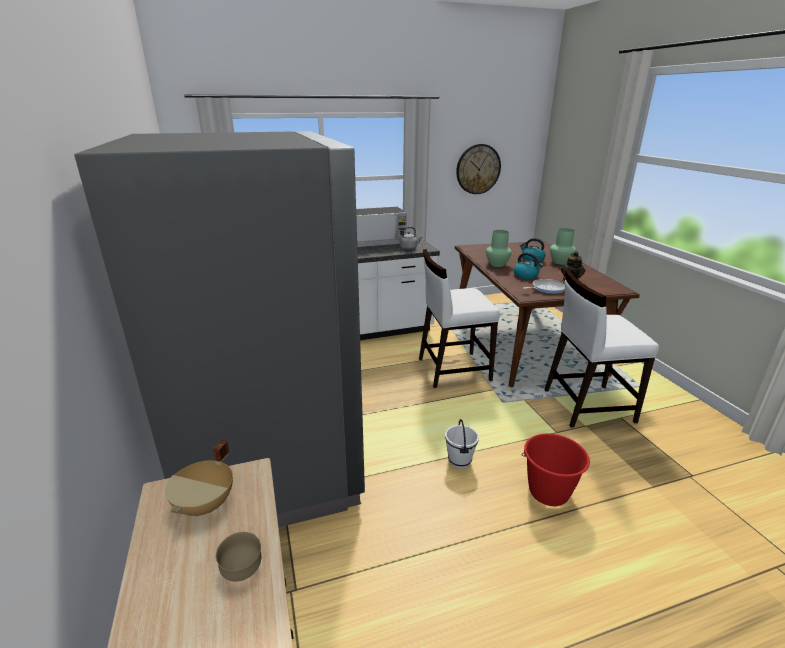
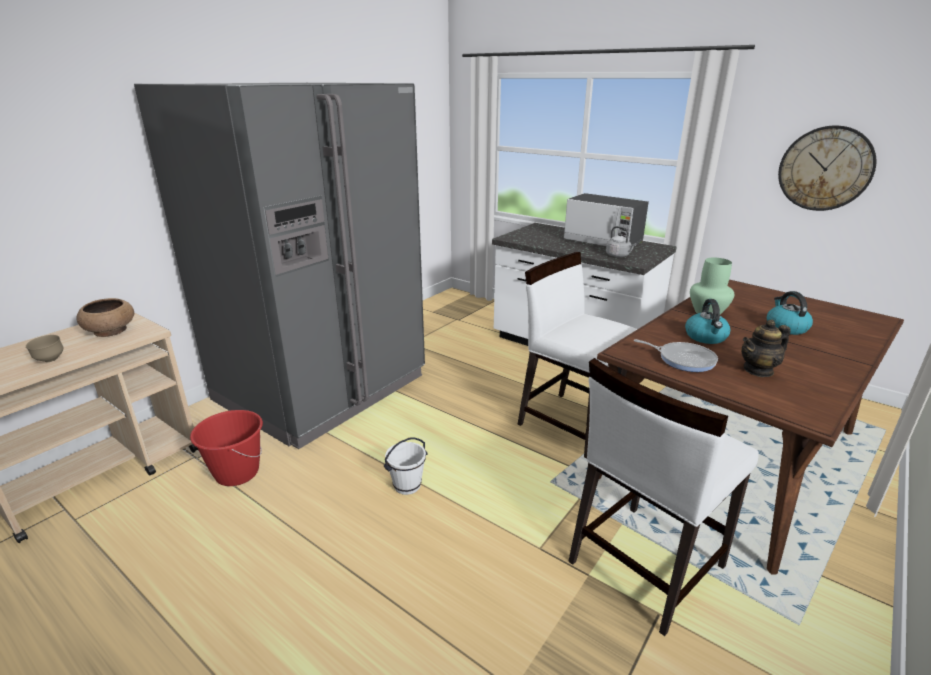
camera: 55 degrees right, 0 degrees up
(206, 505) = (111, 331): beige cooking pot -> brown bowl
(548, 492) = (410, 572): red bucket -> red bucket (237, 473)
(560, 262) = (826, 348): green vase -> none
(587, 405) = (644, 564): white chair -> white chair turned 90 degrees counterclockwise

